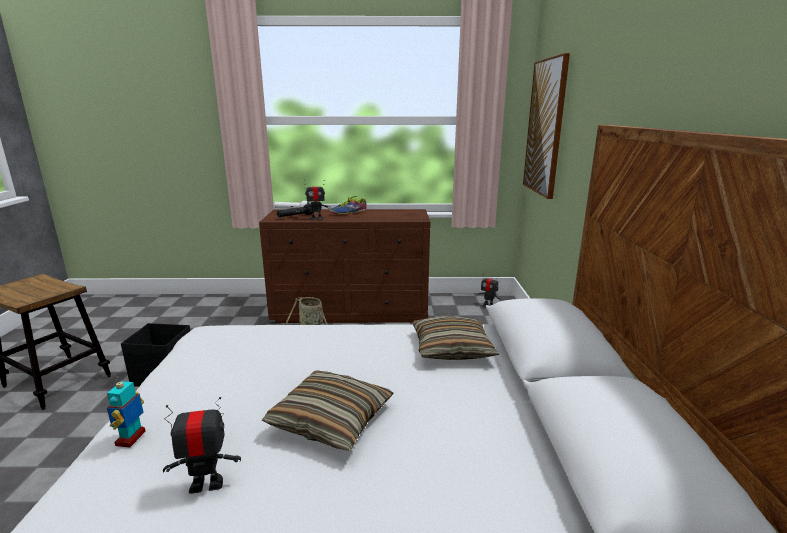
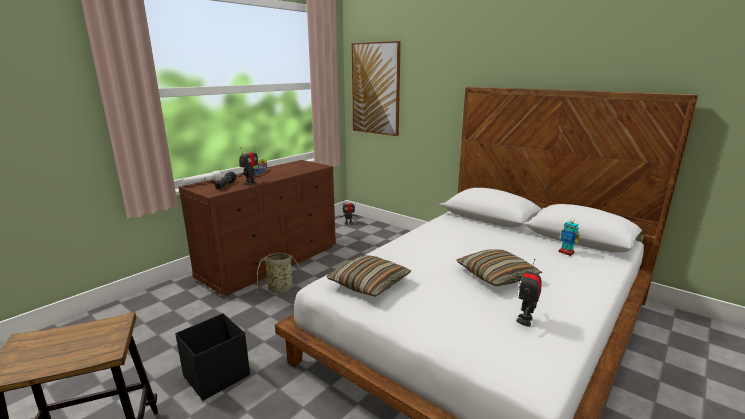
camera: 50 degrees left, 0 degrees up
(131, 438) = (454, 336): toy robot -> toy robot (566, 252)
(452, 348) = (458, 229): pillow -> pillow (369, 283)

